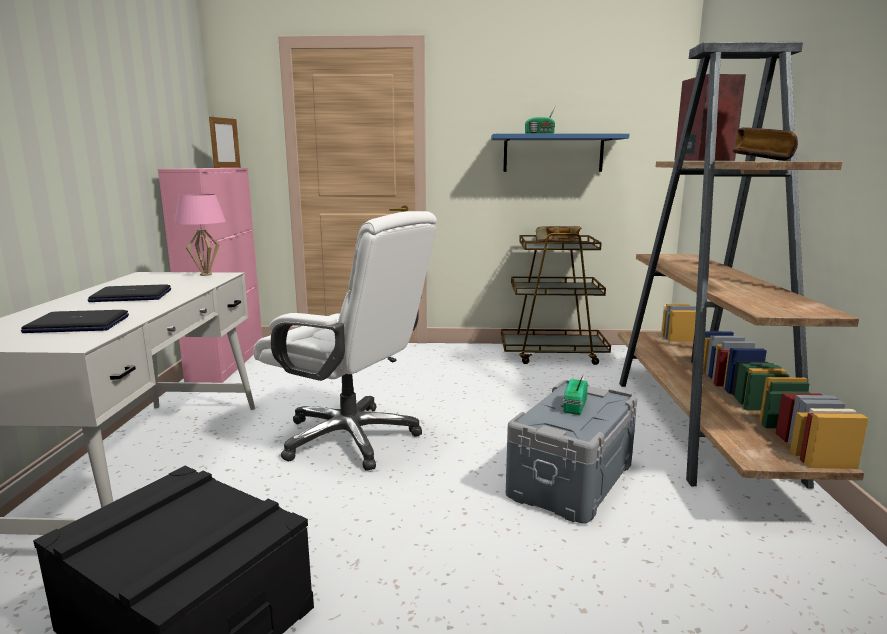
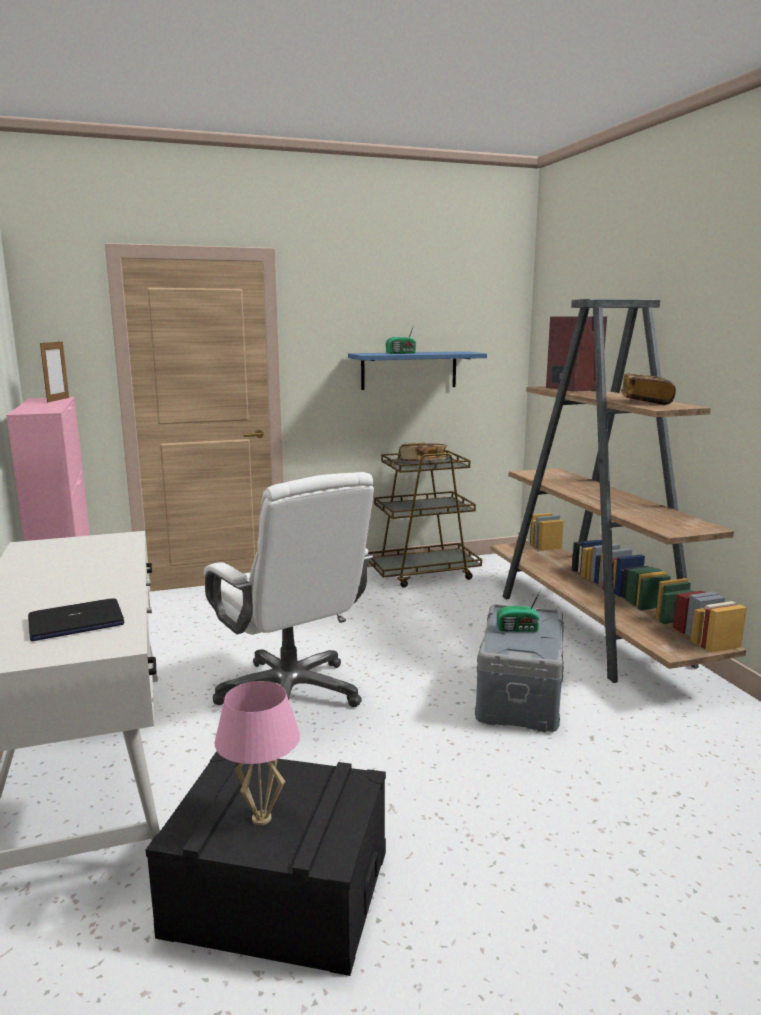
camera: 20 degrees left, 0 degrees up
(131, 296) = (68, 578): laptop -> none
(206, 274) = (106, 538): pink table lamp -> pink table lamp (262, 818)
(351, 438) = (291, 693): white office chair -> white office chair turned 45 degrees clockwise
(573, 406) = (518, 629): radio -> radio turned 90 degrees counterclockwise

